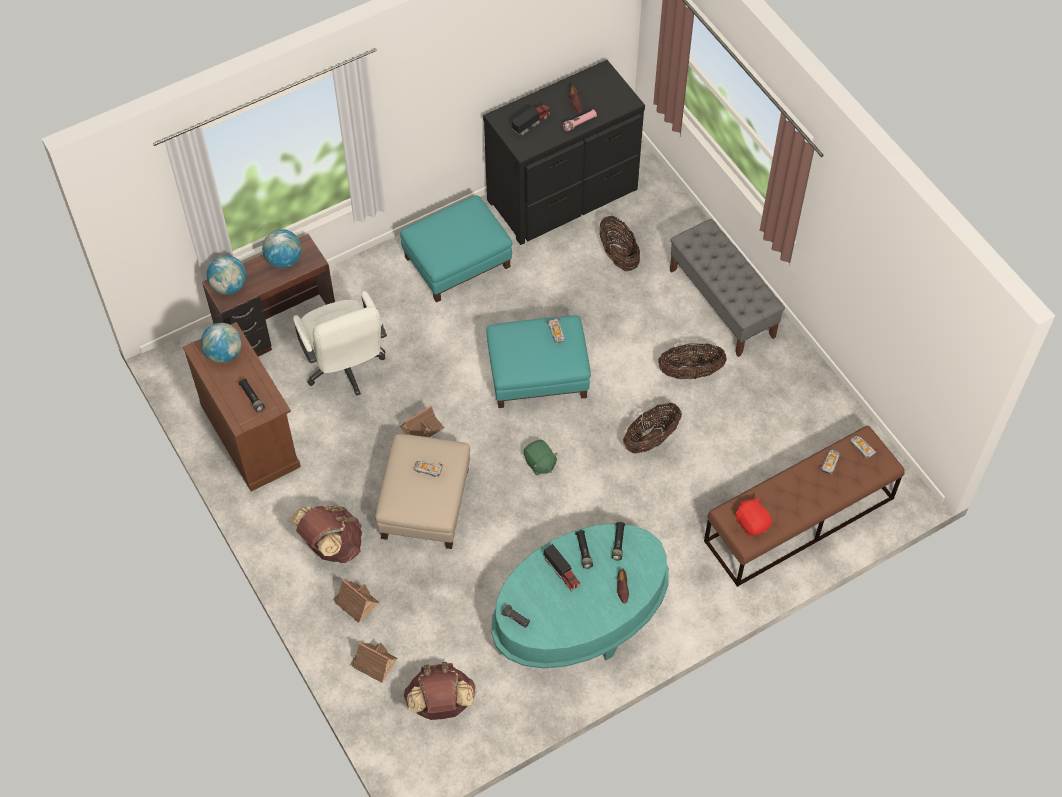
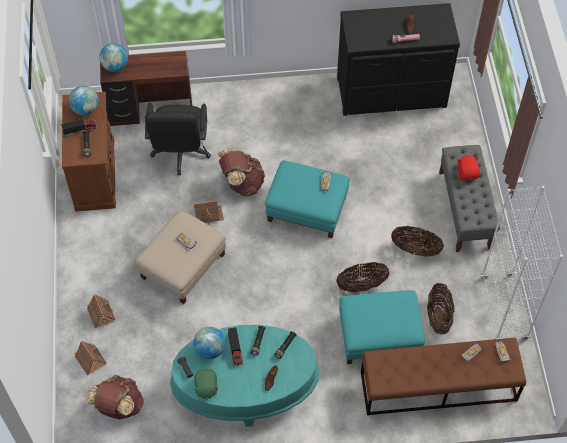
camera: 25 degrees right, 0 degrees up
(284, 260) = (160, 62): globe -> globe (210, 349)
(331, 546) = (106, 269): brown backpack -> brown backpack (242, 183)
(345, 368) = (180, 154): white office chair -> black office chair
(457, 261) = (294, 111): turquoise ottoman -> turquoise ottoman (379, 335)
(531, 122) = (371, 28): toy truck -> toy truck (80, 129)
(540, 463) = (275, 270): green plush toy -> green plush toy (206, 388)
(618, 256) = (408, 148): basket -> basket (438, 316)
(752, 523) = (389, 372): red plush toy -> red plush toy (467, 173)
(825, 400) = (504, 308): none -> white bookcase

